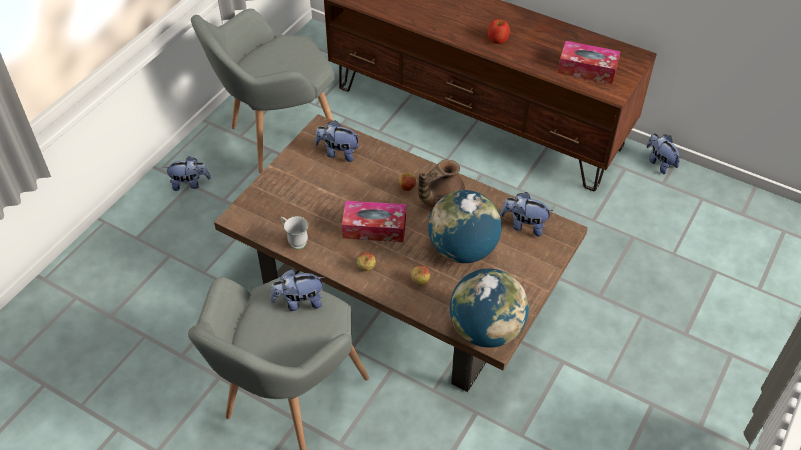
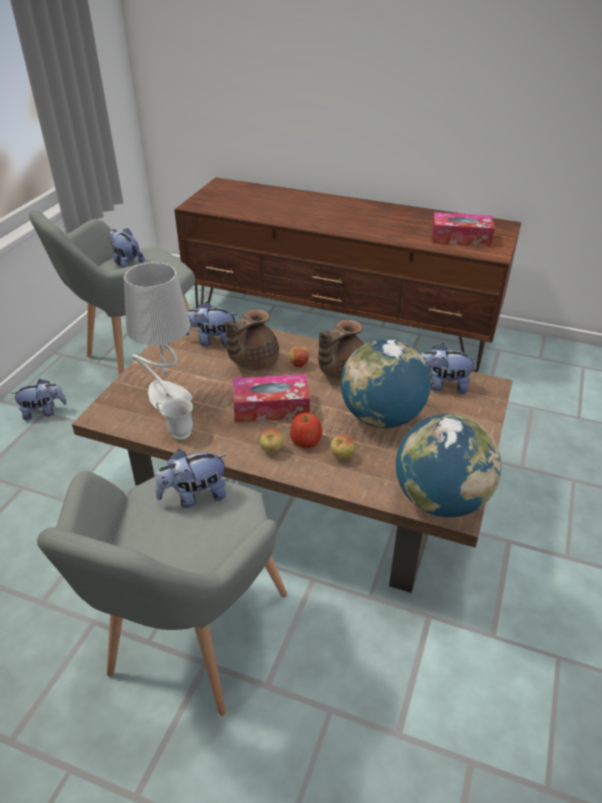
camera: 10 degrees left, 10 degrees down
(291, 206) = (167, 396): none -> grey table lamp
(368, 179) = (253, 362): none -> brown teapot
(497, 39) = (361, 224): apple -> apple (306, 440)
(659, 162) = (529, 341): plush toy -> plush toy (127, 264)

